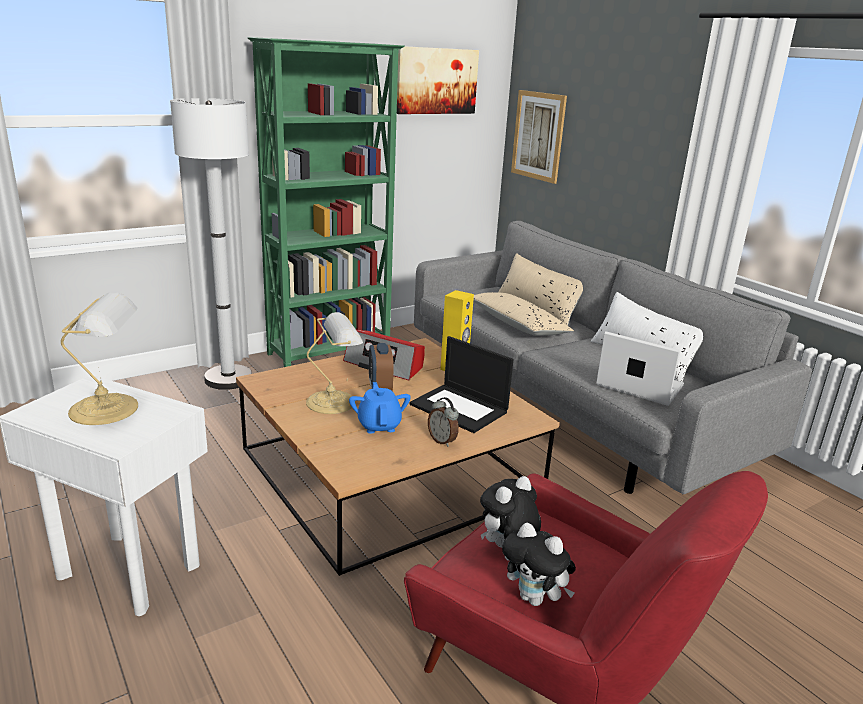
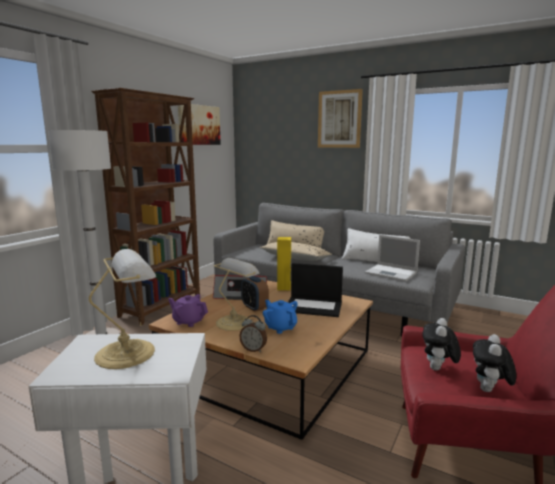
camera: 25 degrees left, 10 degrees down
(281, 386) = (188, 321): none -> purple teapot
(331, 352) = (162, 306): green bookcase -> brown bookcase
(442, 441) = (327, 325): alarm clock -> alarm clock (253, 349)
(535, 599) = (489, 391): plush toy -> plush toy turned 105 degrees clockwise
(538, 136) = (259, 155): picture -> picture (339, 119)
(637, 385) = (392, 273): laptop -> laptop turned 150 degrees counterclockwise

